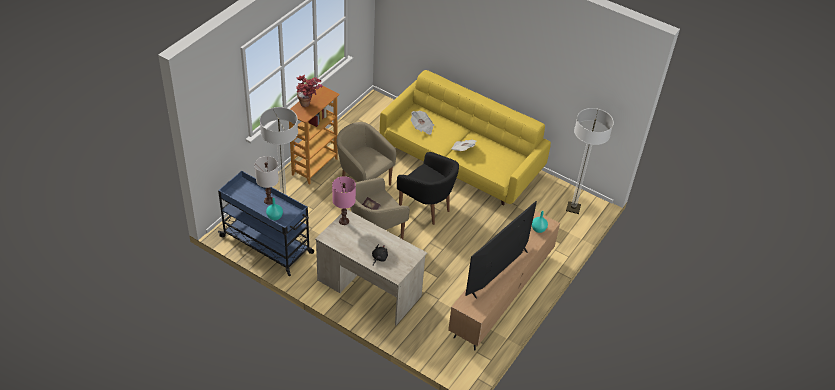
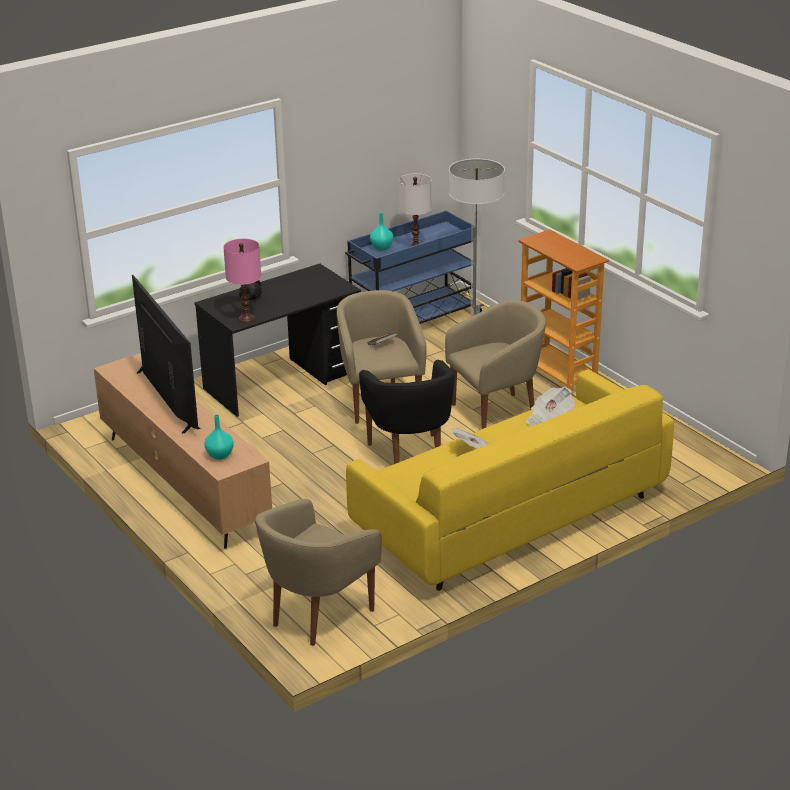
camera: 115 degrees right, 15 degrees down
(308, 104) = (559, 246): potted plant -> none
(343, 221) = (337, 284): pink table lamp -> pink table lamp (246, 318)
(369, 288) = (282, 381): beige desk -> black desk
(427, 208) = (409, 457): black armchair -> black armchair turned 75 degrees counterclockwise
(573, 208) = (317, 615): floor lamp -> beige armchair

